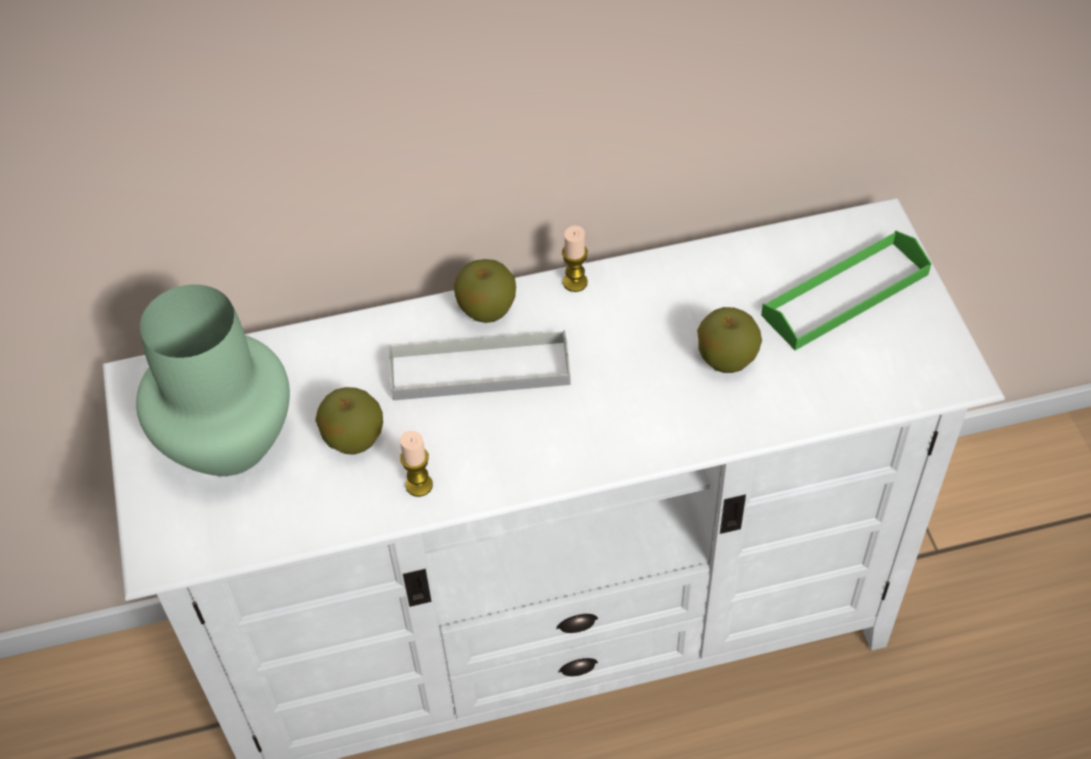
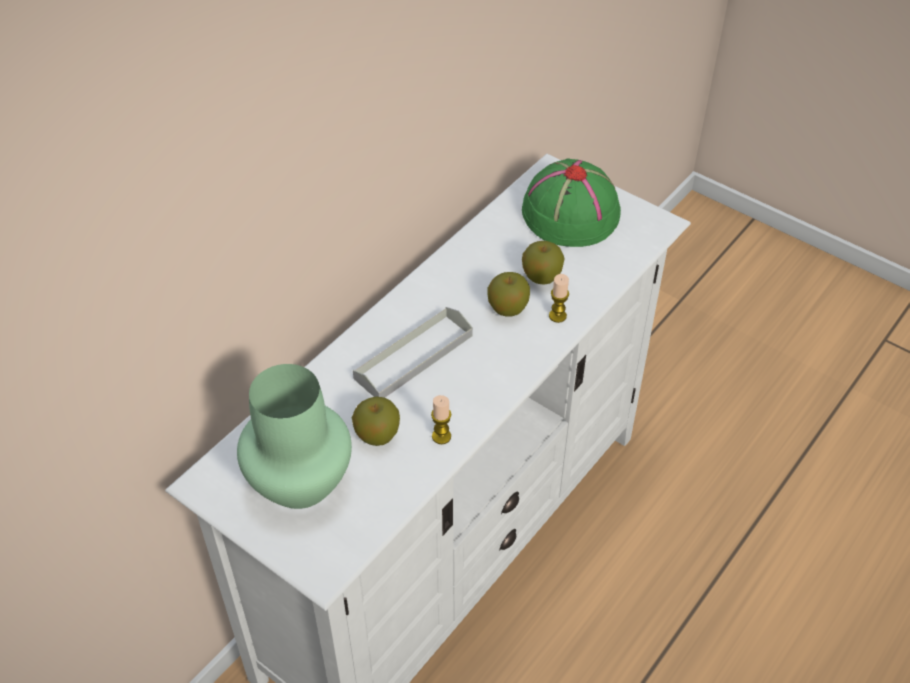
camera: 40 degrees left, 5 degrees down
(486, 309) = (384, 323): apple -> apple (507, 308)
(575, 282) = (420, 282): candle -> candle (557, 316)
(845, 295) = (569, 213): green tray -> green hat

